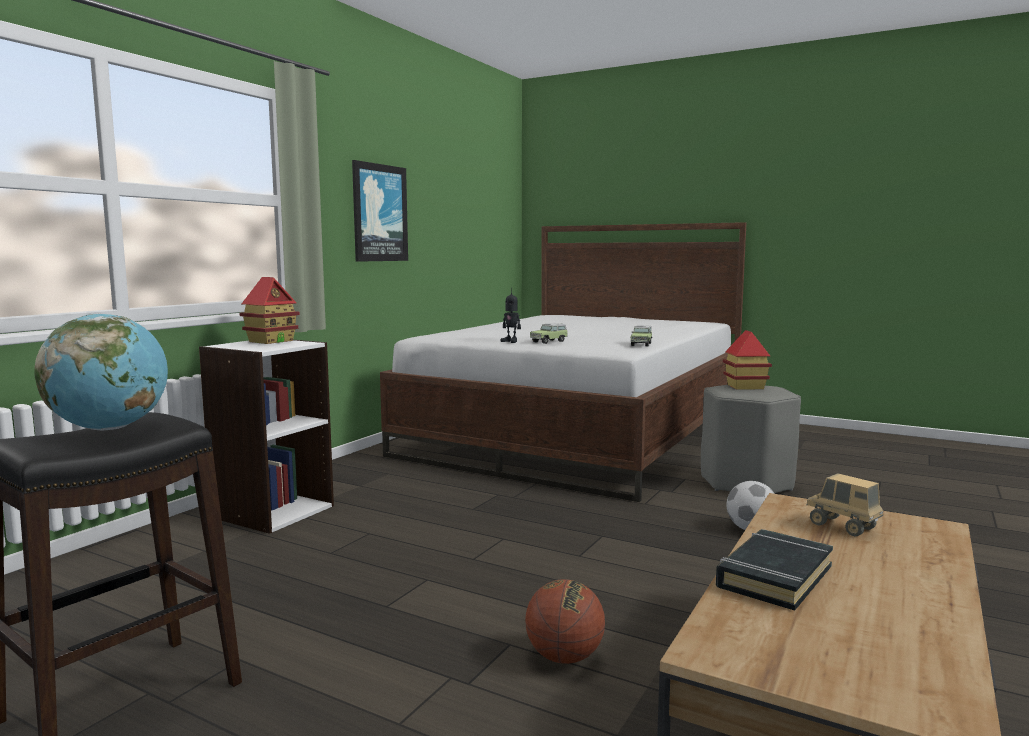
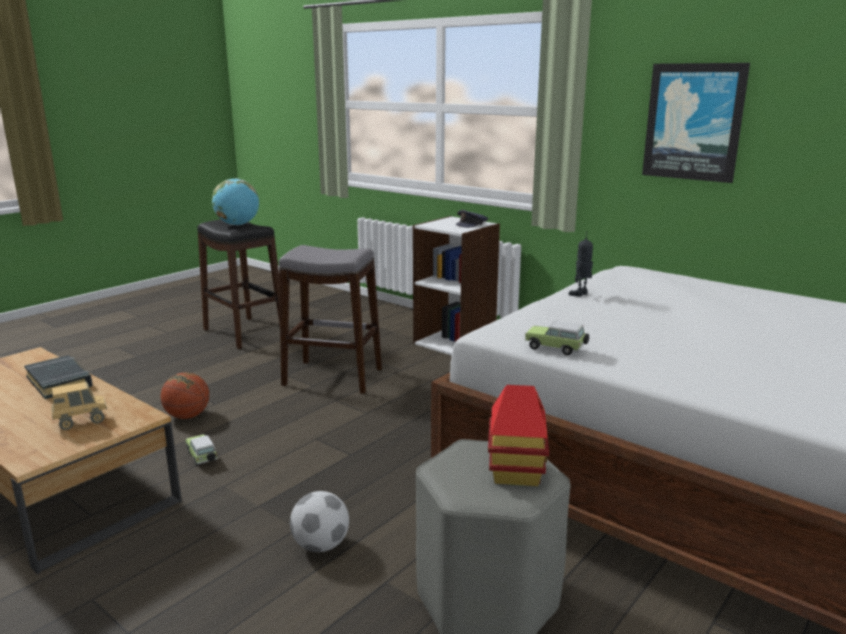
camera: 100 degrees right, 10 degrees up
(271, 341) = (471, 224): toy house -> grey cap
(394, 570) = (333, 377): none -> grey stool
(549, 341) = (582, 309): toy car -> toy car (202, 457)

